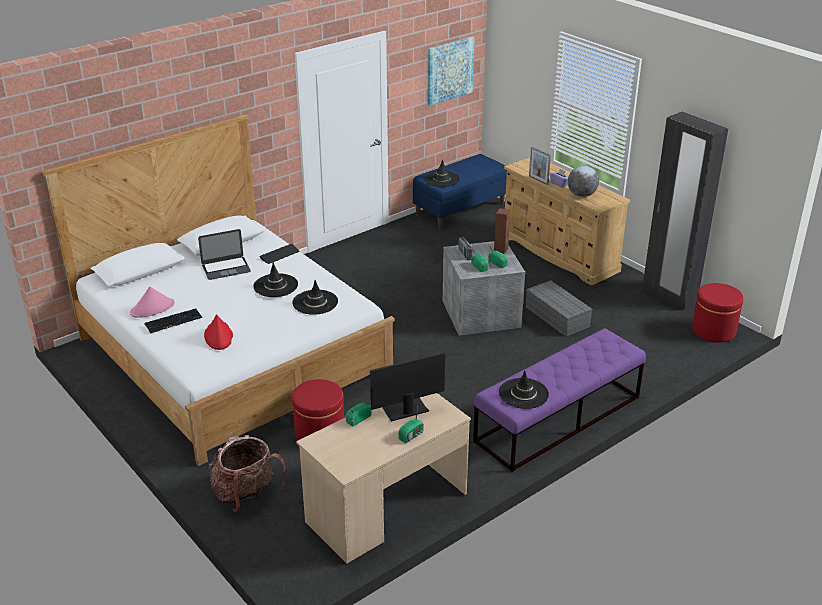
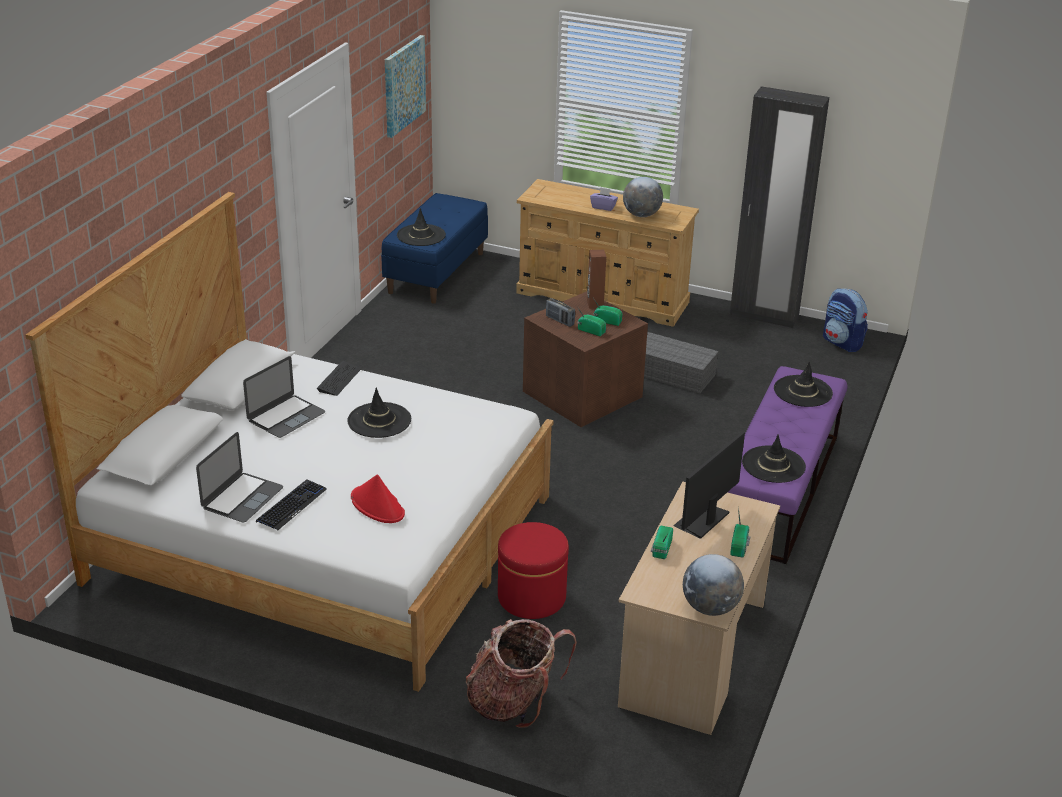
camera: 30 degrees left, 0 degrees up
(152, 308) = (242, 497): pink hat -> laptop
(315, 302) = (452, 427): black hat -> black hat (802, 391)
(348, 468) = (710, 608): none -> globe
(482, 314) = (584, 394): grey storage box -> brown storage box
(538, 180) = (575, 208): picture frame -> none
(713, 331) = (842, 343): red ottoman -> backpack

